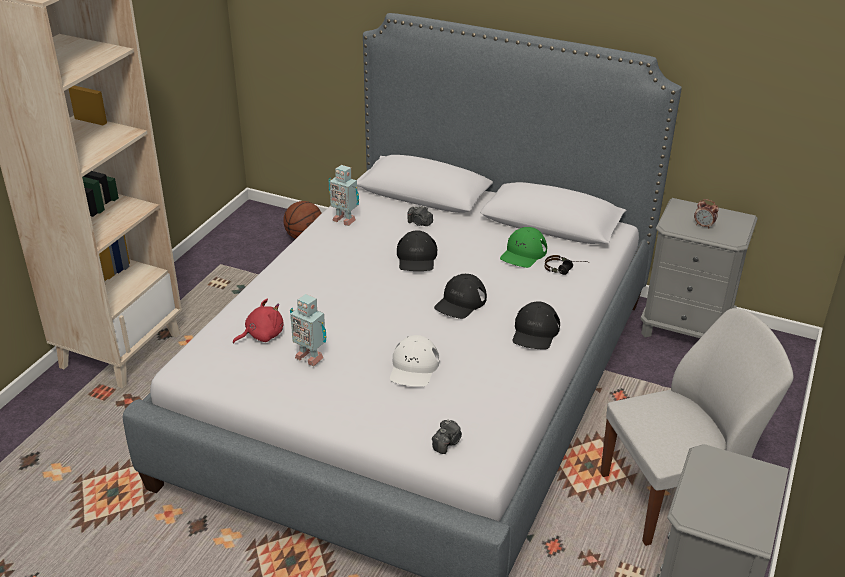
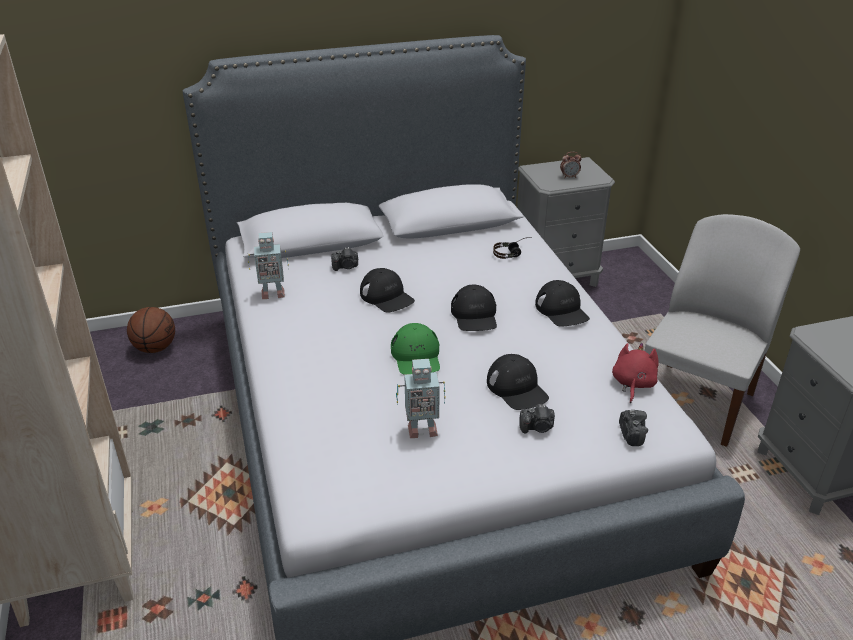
camera: 40 degrees left, 0 degrees up
(262, 335) = (349, 435): red plush toy -> red plush toy (632, 384)
(387, 400) = (537, 427): none -> camera
(414, 367) = (517, 388): white cap -> black cap
(523, 253) = (464, 254): green cap -> green cap (416, 356)

